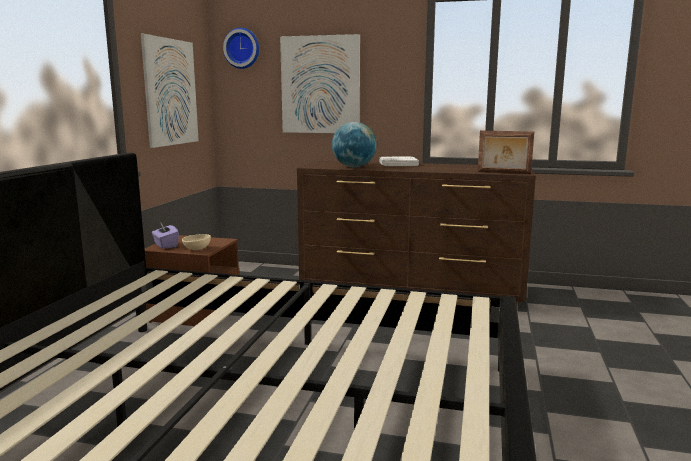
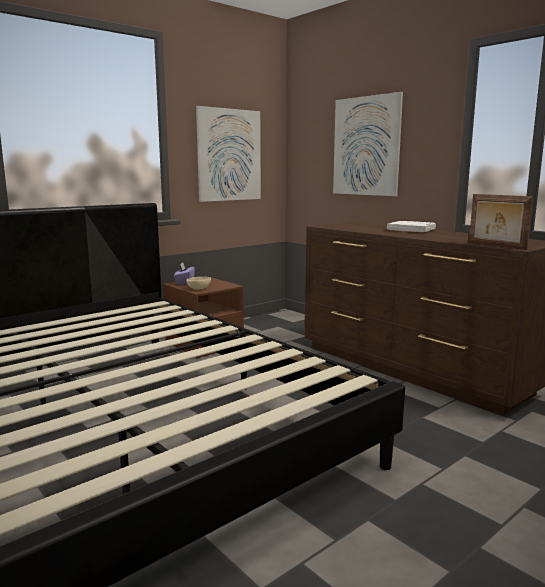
camera: 35 degrees right, 0 degrees up
(242, 48) = (308, 114): wall clock -> none
(354, 167) = (358, 229): globe -> none

